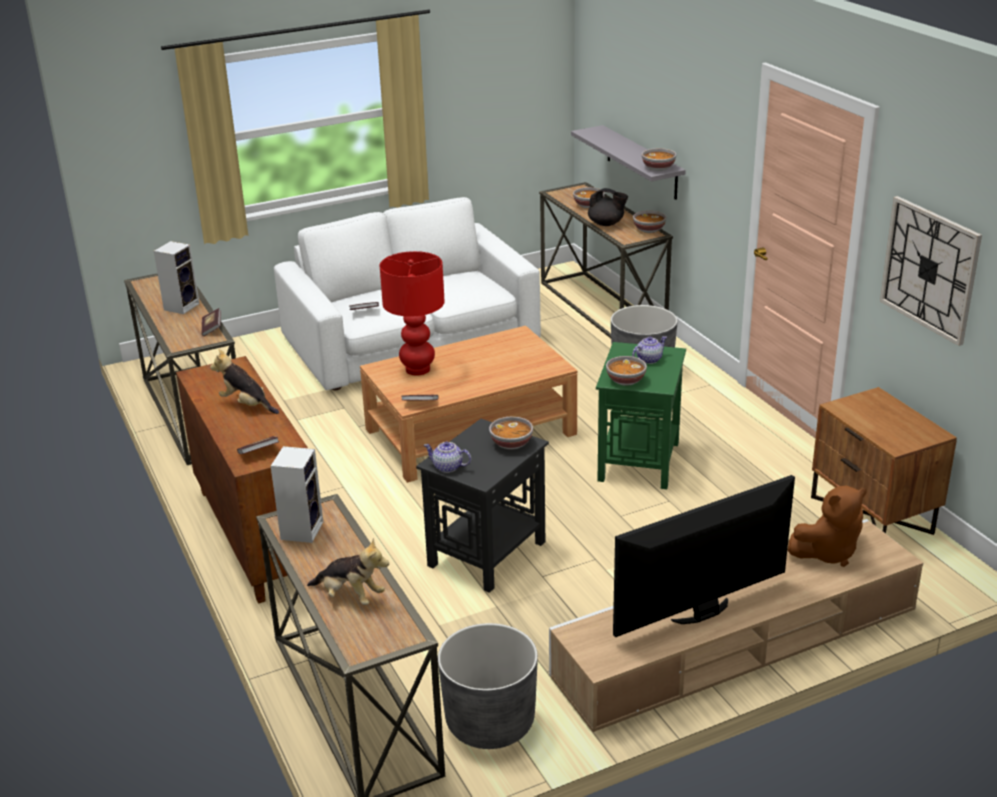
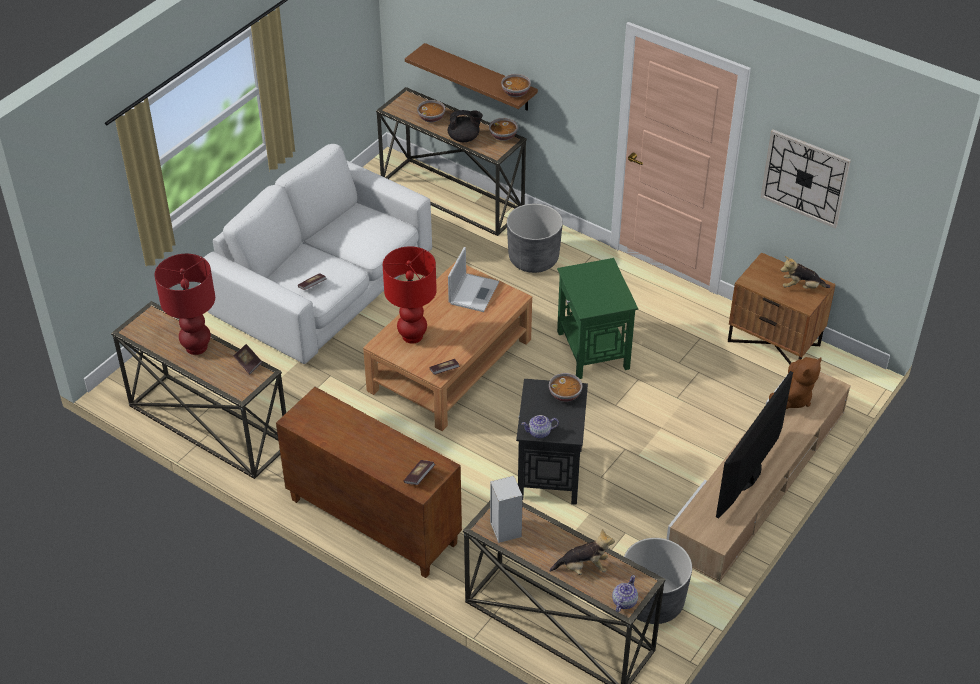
camera: 30 degrees left, 15 degrees up
(182, 306) = (196, 347): speaker -> red table lamp
(246, 405) = (365, 435): plush toy -> plush toy (801, 287)
(517, 352) = (474, 292): none -> laptop
(625, 380) = (596, 305): bowl -> none
(641, 162) = (480, 78): grey shelf -> brown shelf
(648, 359) = (596, 278): teapot -> teapot (624, 602)

